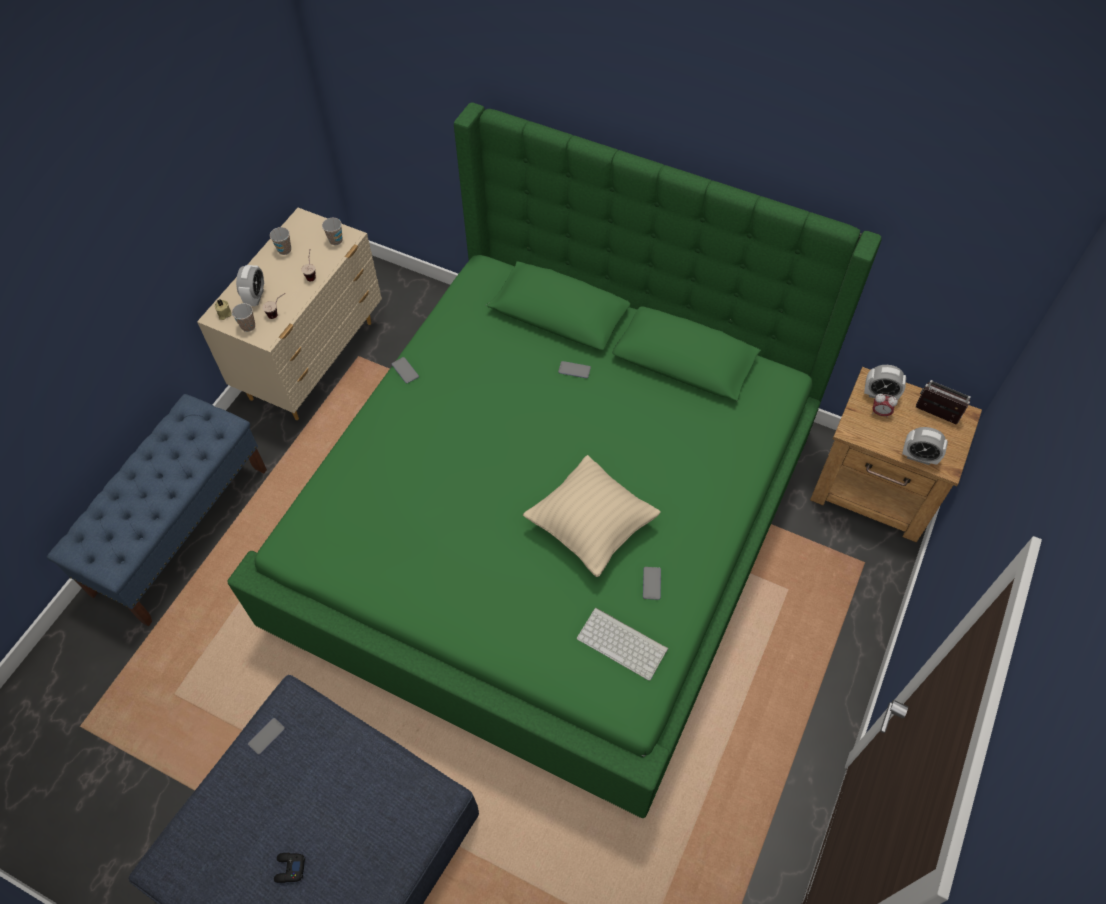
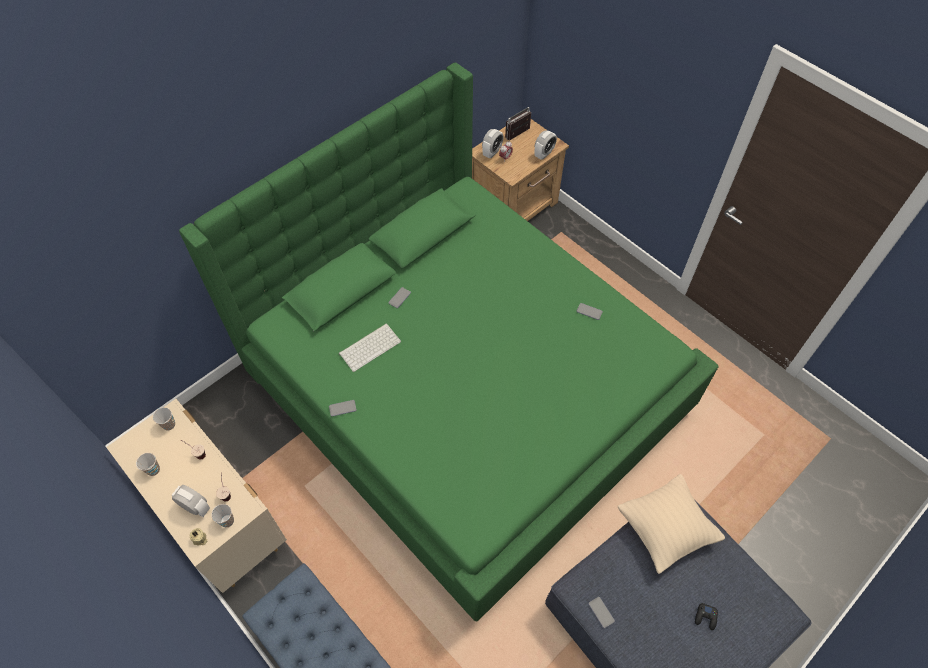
camera: 70 degrees left, 0 degrees up
(591, 527) = (534, 331): beige pillow -> beige pillow (665, 529)
(623, 643) = (626, 341): keyboard -> keyboard (370, 346)

